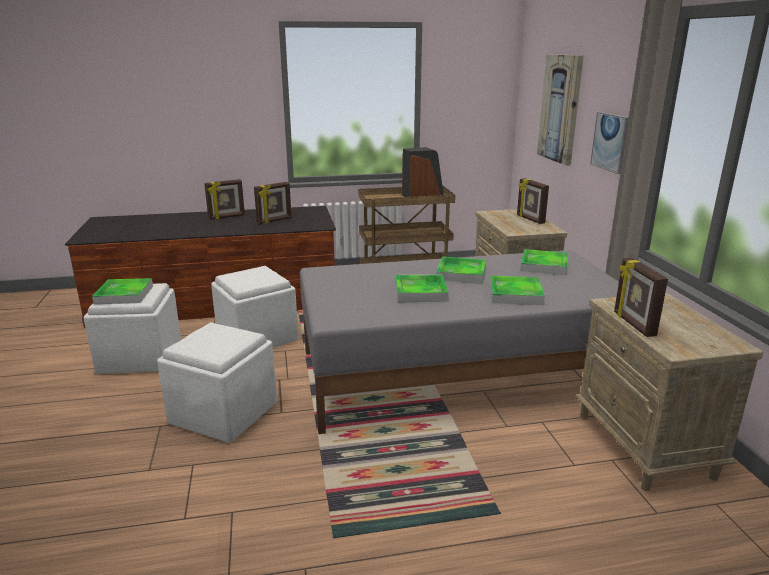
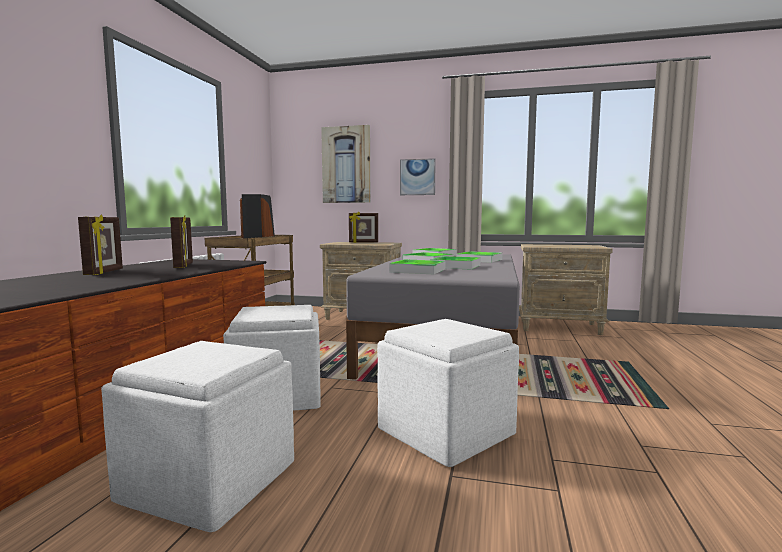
camera: 65 degrees left, 15 degrees down
(124, 294) = (202, 359): tray -> tray (418, 270)
(633, 324) = (564, 247): picture frame -> none

